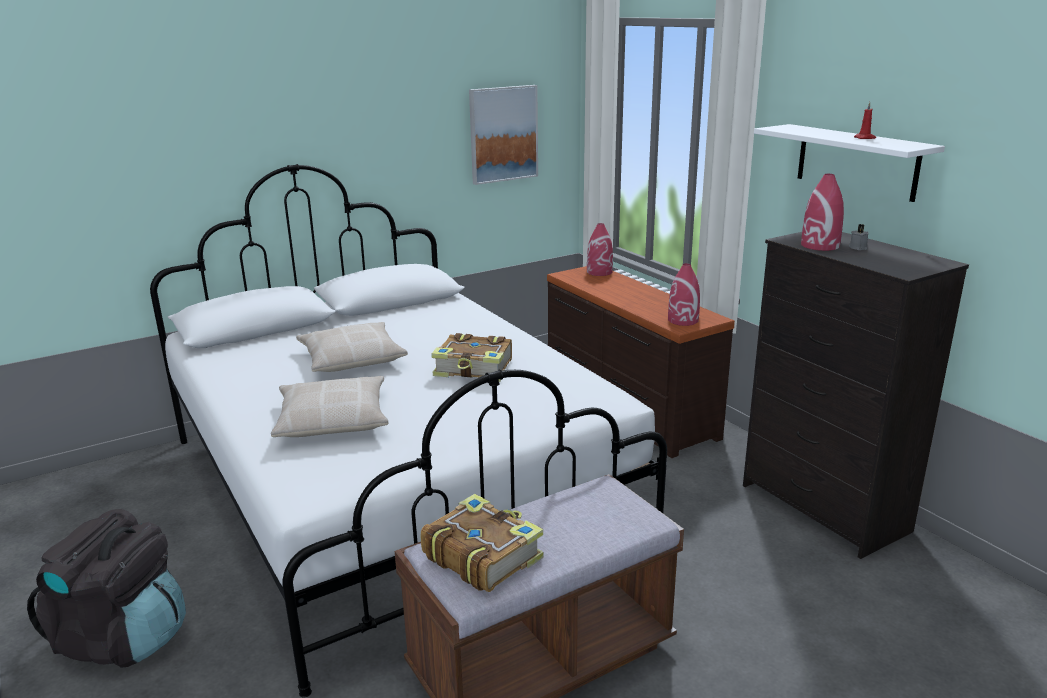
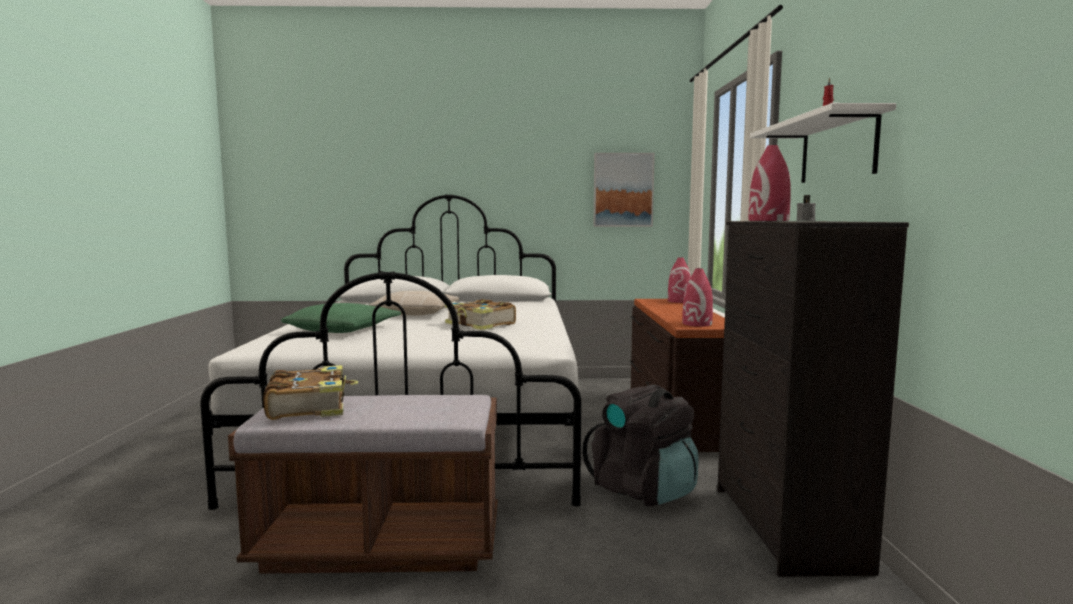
camera: 30 degrees right, 15 degrees down
(122, 638) = (180, 454): black backpack -> black backpack (643, 490)
(333, 419) = (344, 329): beige pillow -> green pillow

